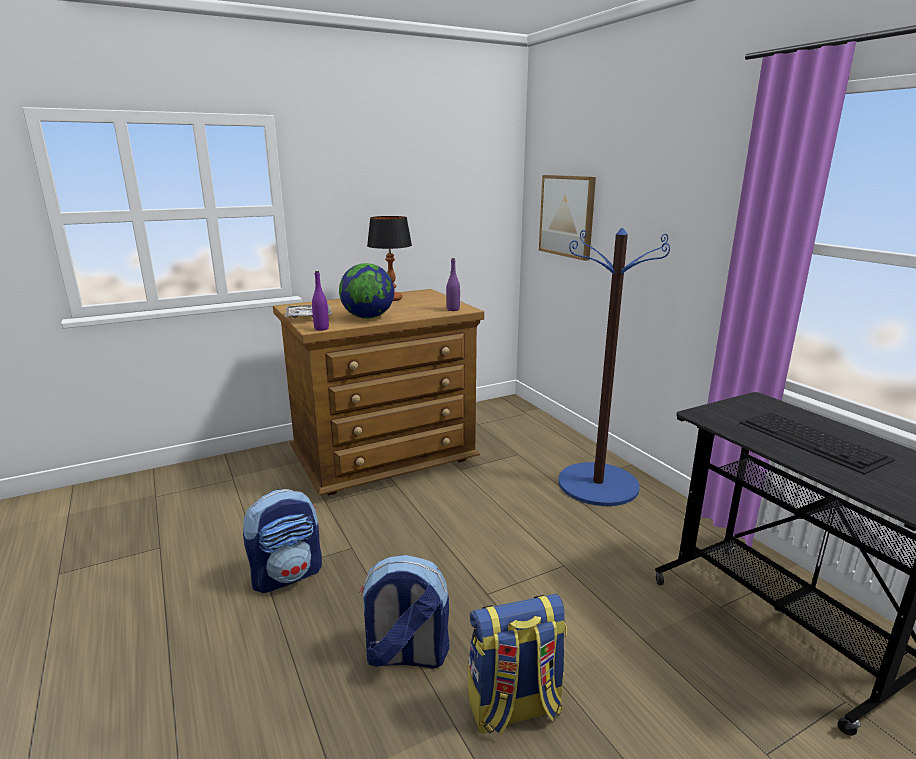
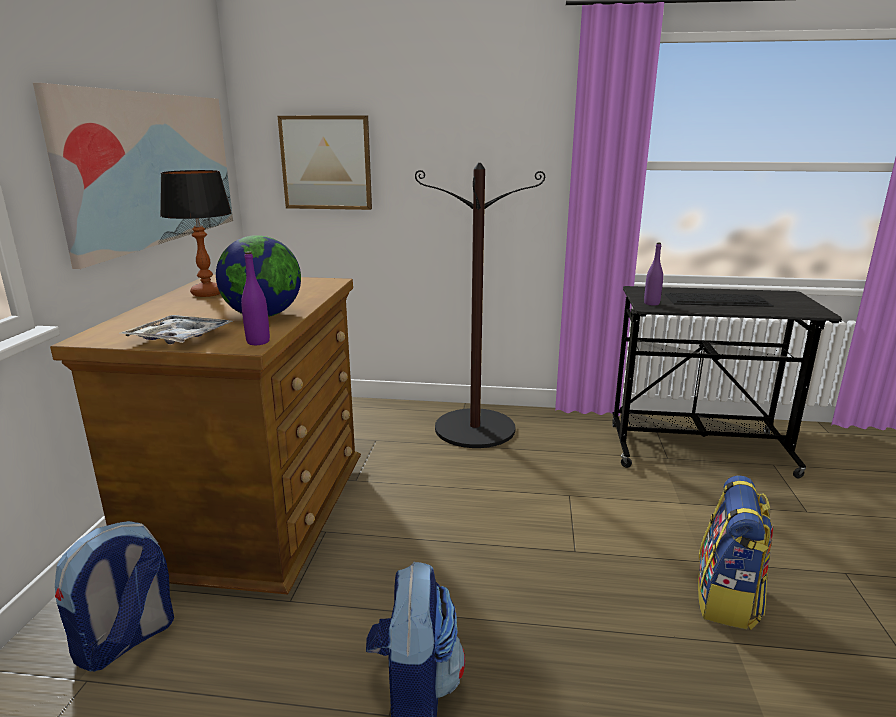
camera: 55 degrees left, 0 degrees up
(405, 656) = (628, 639): backpack -> backpack (126, 641)
(417, 213) = (154, 169): none -> picture
(453, 309) = (320, 284): purple bottle -> purple bottle (651, 303)
(598, 484) = (475, 428): blue clothes rack -> black clothes rack

